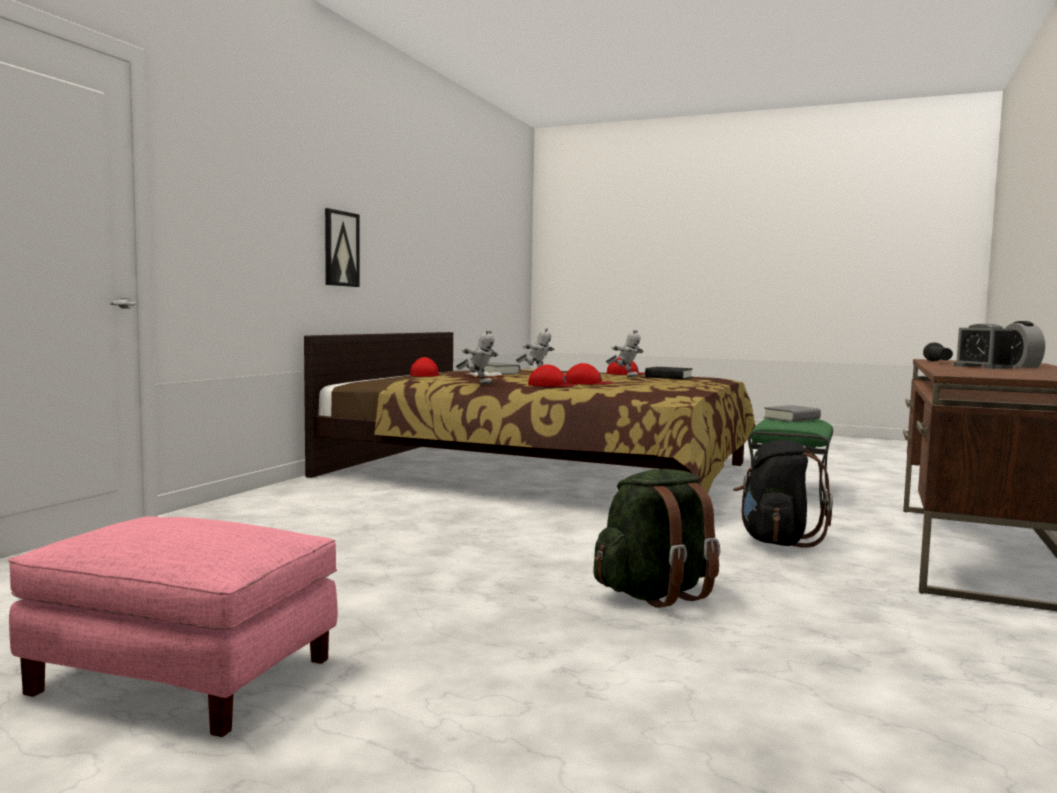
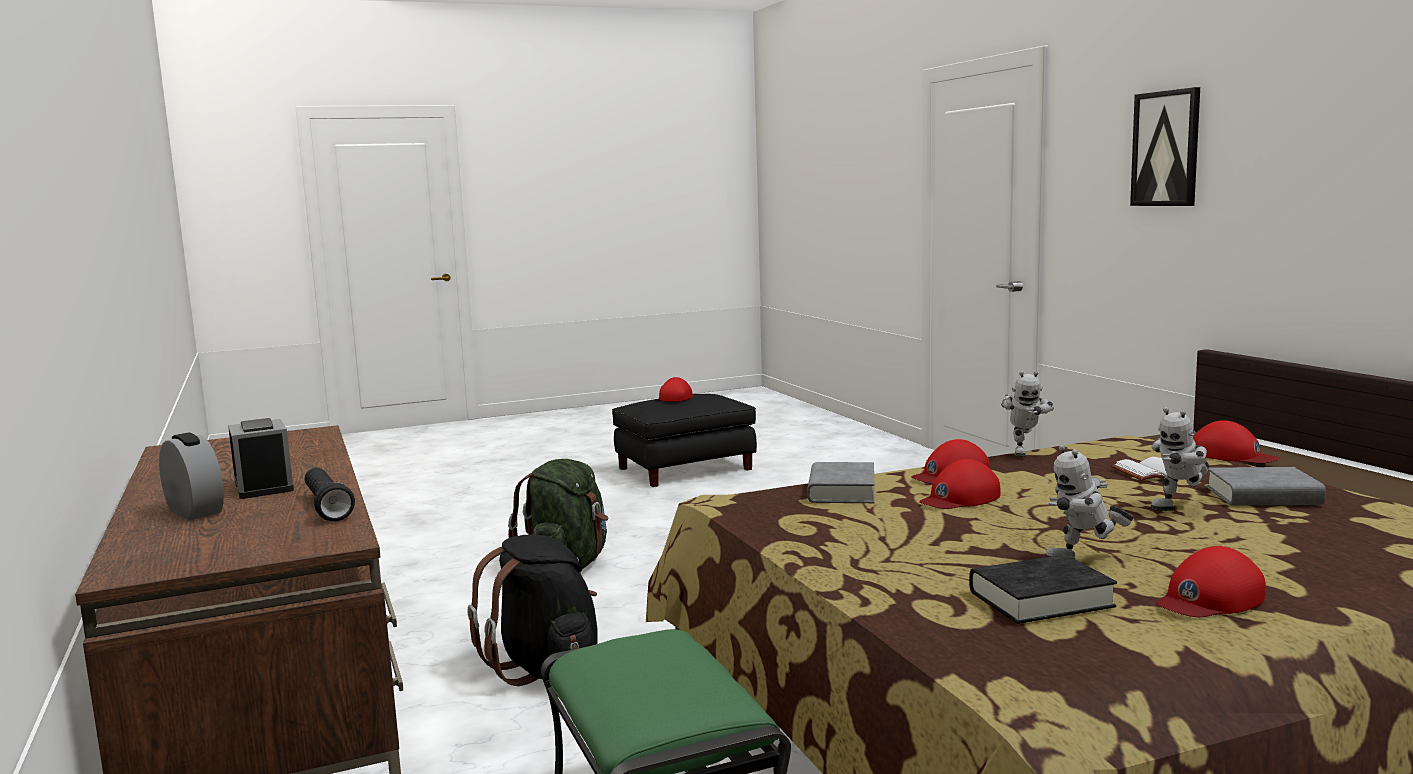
camera: 135 degrees right, 5 degrees up
(179, 529) = (677, 397): none -> red cap
(186, 675) = (685, 469): pink ottoman -> black ottoman
(340, 249) = (1316, 214): picture -> picture (1166, 148)
(478, 384) = (1023, 452): toy robot -> toy robot turned 60 degrees counterclockwise
(791, 418) = (668, 683): grey book -> grey book (841, 491)
(982, 367) = (264, 486): alarm clock -> alarm clock turned 45 degrees clockwise

